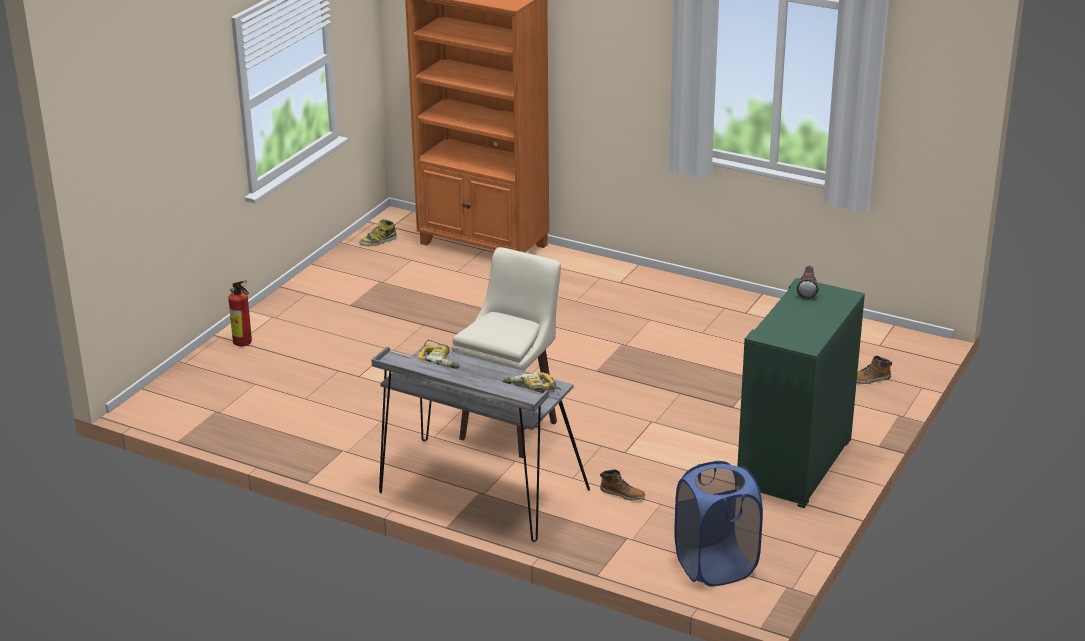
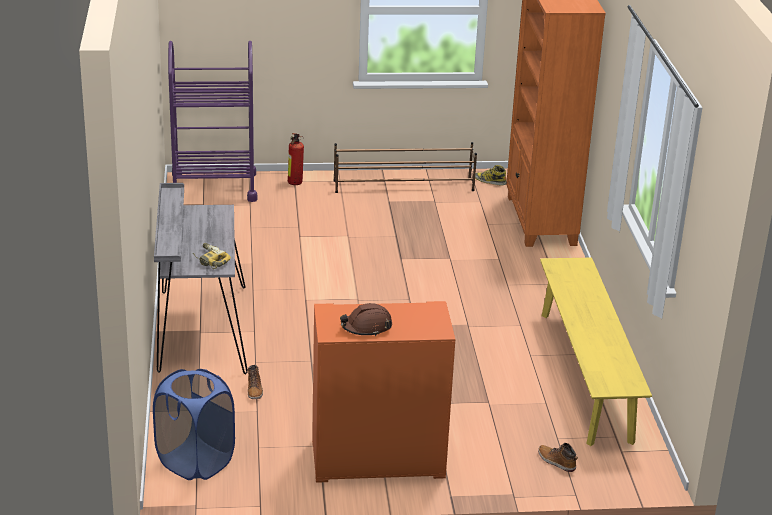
camera: 55 degrees right, 0 degrees up
(187, 393) = (214, 187): none -> purple cart
(330, 286) = (404, 186): none -> brown shoe rack
(441, 360) = (217, 216): power drill -> none
(510, 429) = (293, 316): beige stool -> none
(757, 319) = (585, 375): none -> yellow bench
(796, 464) = (377, 460): green cabinet -> orange cabinet
(807, 288) = (431, 310): flashlight -> none
(811, 326) = (366, 327): none -> brown hard hat

